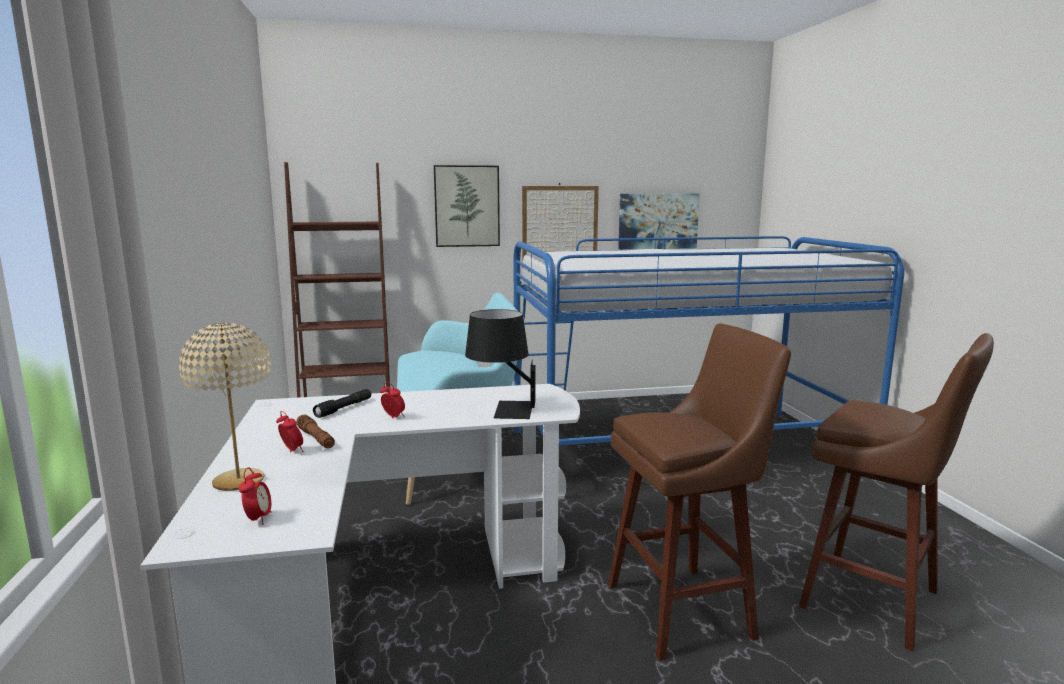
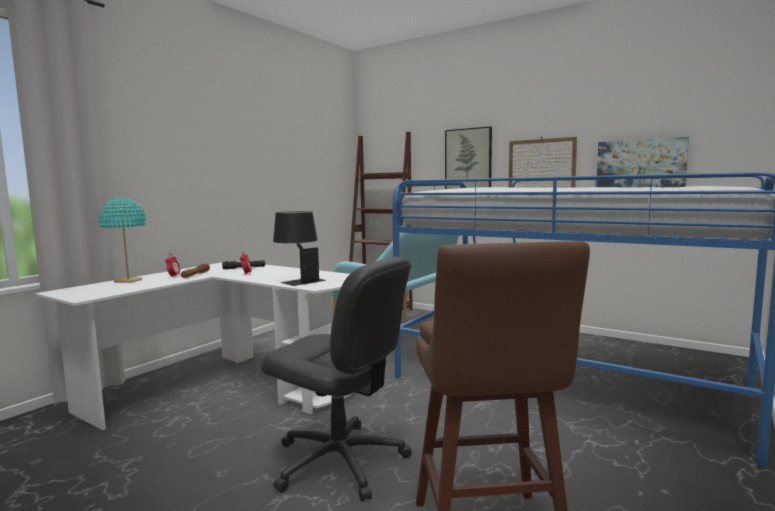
camera: 45 degrees right, 5 degrees down
(239, 481) = (128, 281): beige table lamp -> turquoise table lamp
(258, 519) = (91, 291): alarm clock -> none
(685, 610) = (340, 461): brown stool -> black office chair

